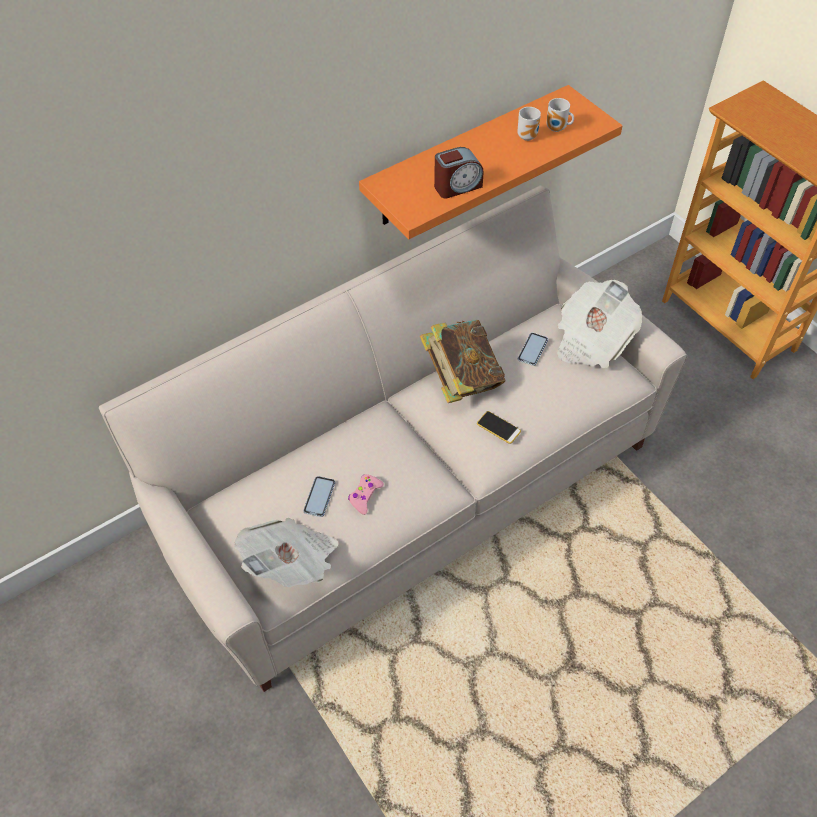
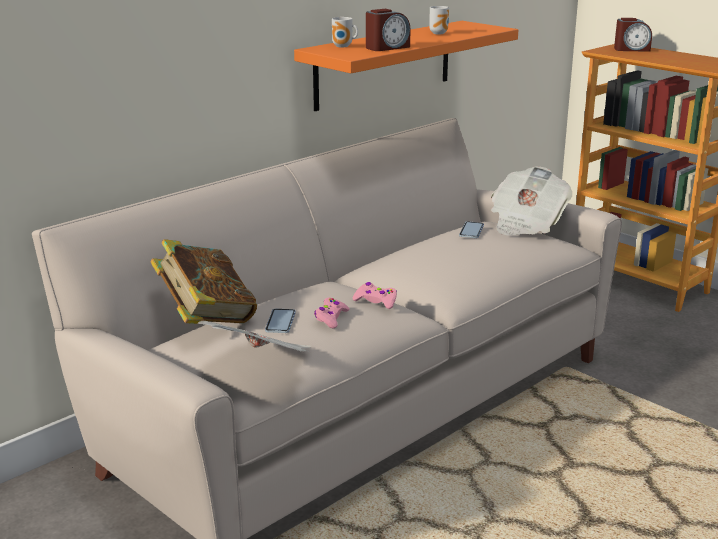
camera: 10 degrees left, 30 degrees down
(412, 469) = (376, 301): none -> pink game controller
(461, 379) = (407, 249): book -> book (206, 318)
(498, 427) = (457, 272): phone -> none
(557, 129) = (463, 31): mug -> mug (343, 46)
(769, 107) = (631, 49): none -> alarm clock

